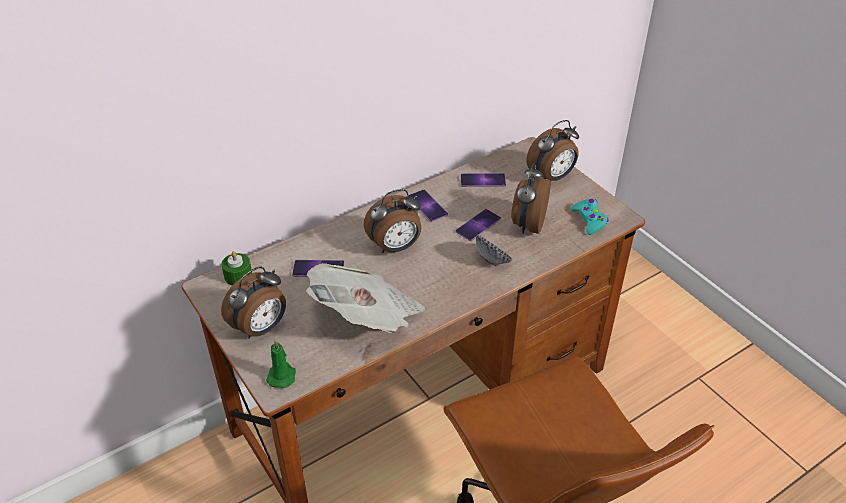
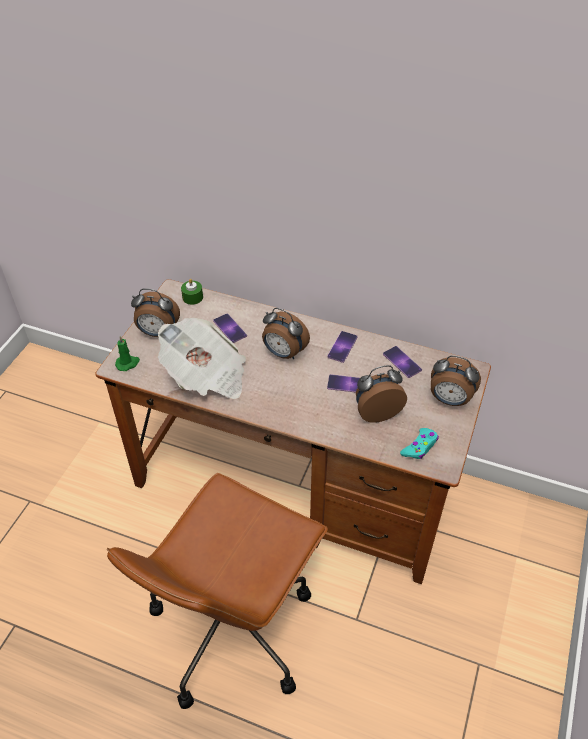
camera: 55 degrees right, 5 degrees up
(492, 260) = (318, 411): bowl -> none

